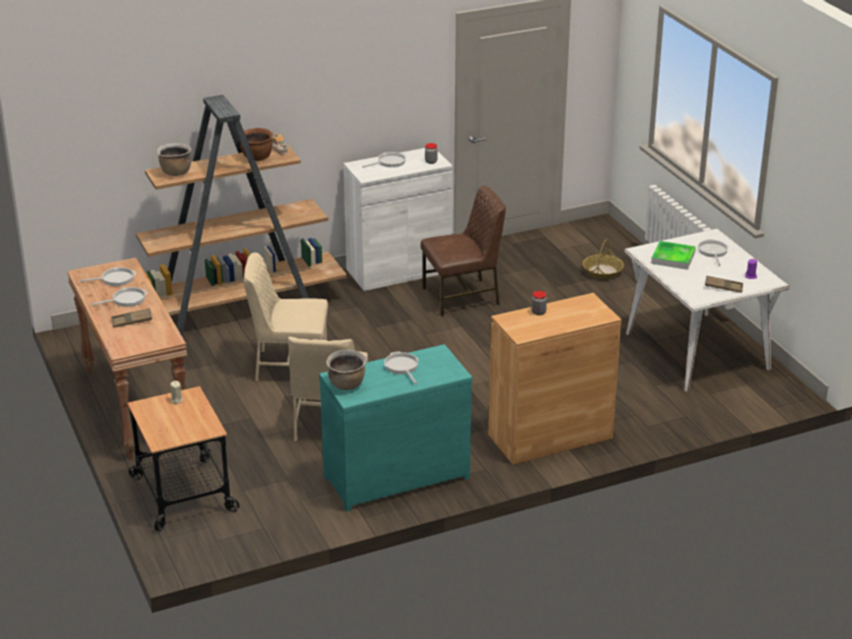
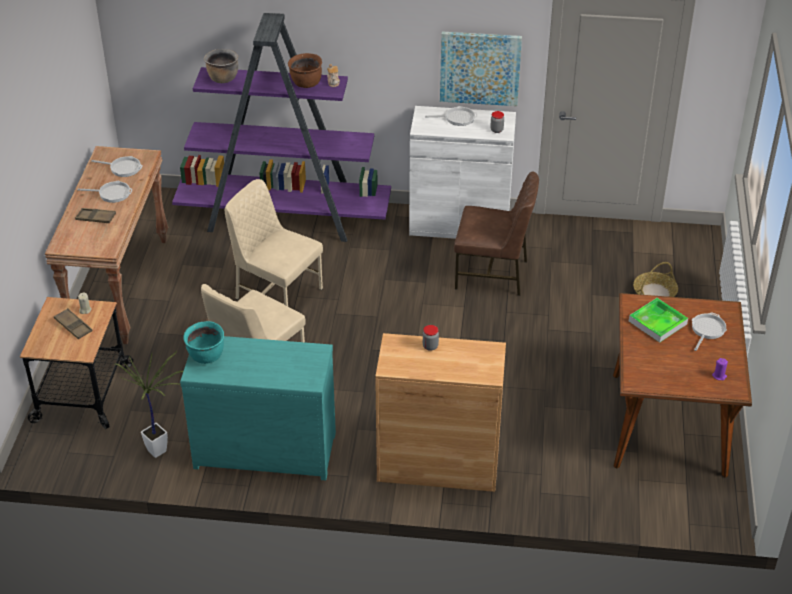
camera: 30 degrees right, 10 degrees up
(238, 310) = (284, 218): brown bookcase -> purple bookcase
(303, 509) = (161, 450): none -> potted plant
(347, 385) = (206, 356): brown cooking pot -> turquoise cooking pot
(398, 110) = (480, 68): none -> picture
(402, 367) = (270, 356): frying pan -> none
(697, 351) = (668, 424): white dining table -> brown dining table
(723, 287) = (677, 378): brown tray -> brown tray (73, 326)

